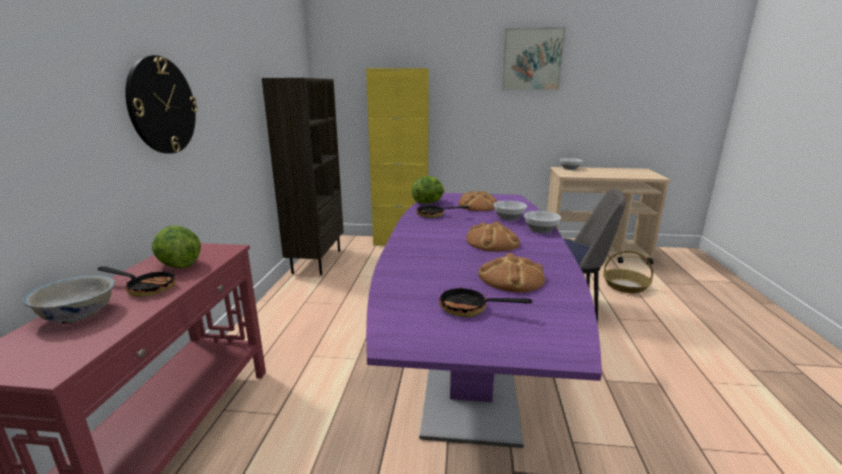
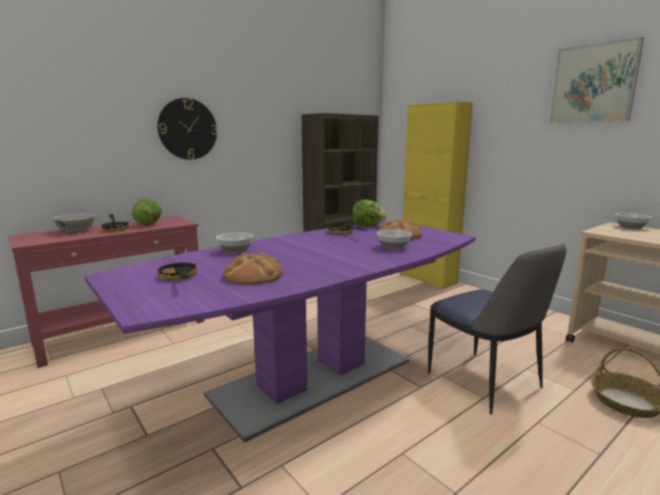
camera: 45 degrees right, 5 degrees down
(493, 242) = (321, 256): bread -> none
(540, 230) = (388, 260): bowl -> bowl (236, 251)

